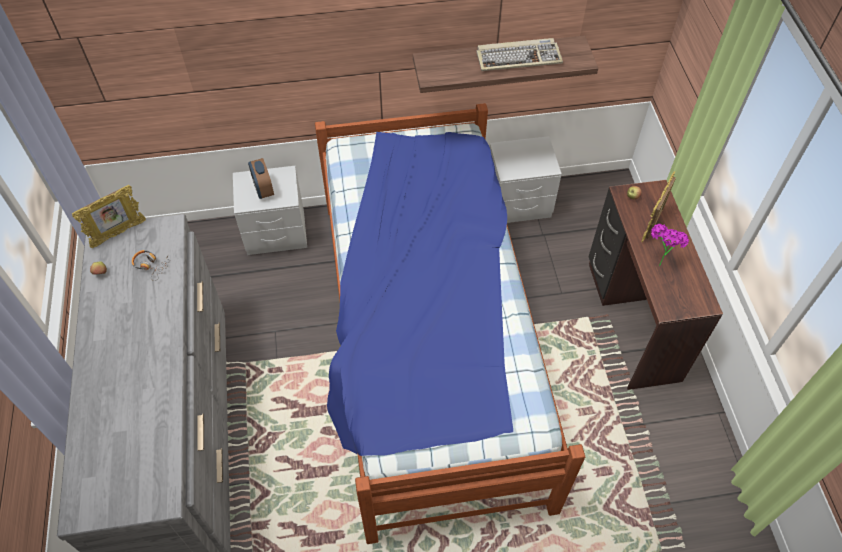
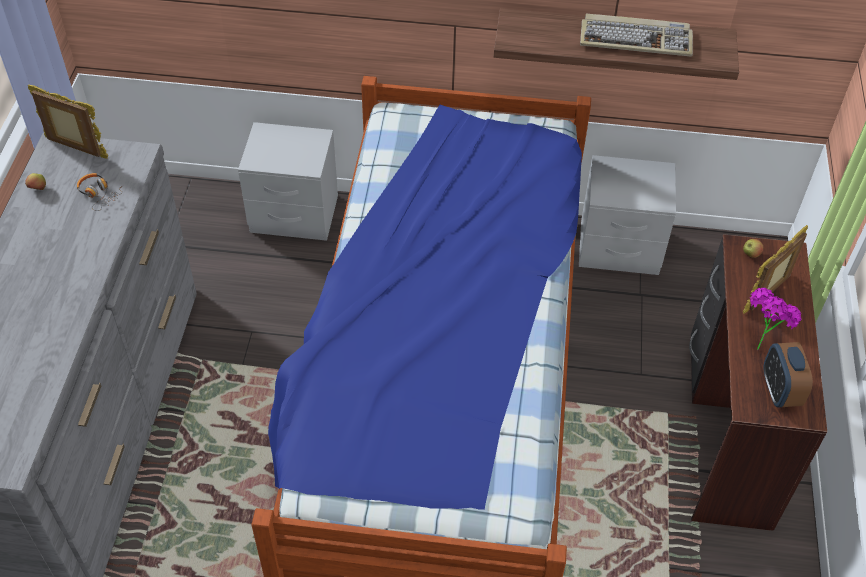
camera: 15 degrees right, 5 degrees down
(118, 233) = (76, 149): picture frame -> picture frame turned 135 degrees counterclockwise
(263, 189) = (284, 150): alarm clock -> alarm clock (779, 390)

